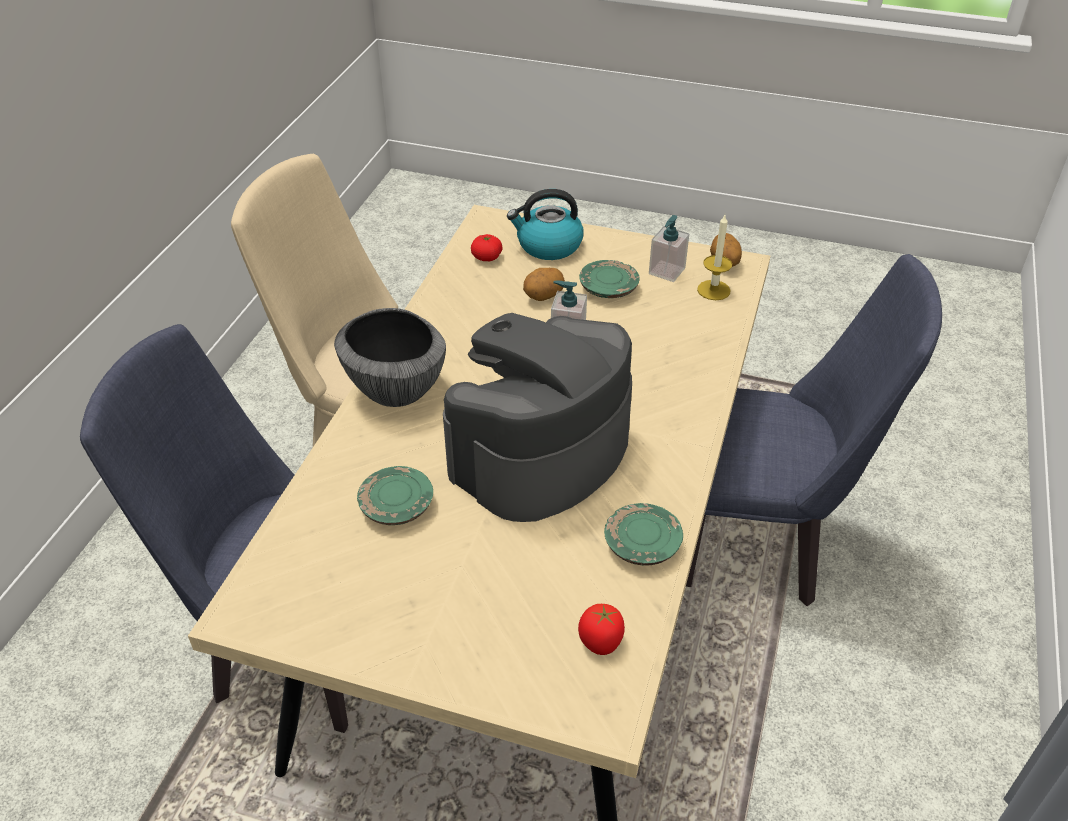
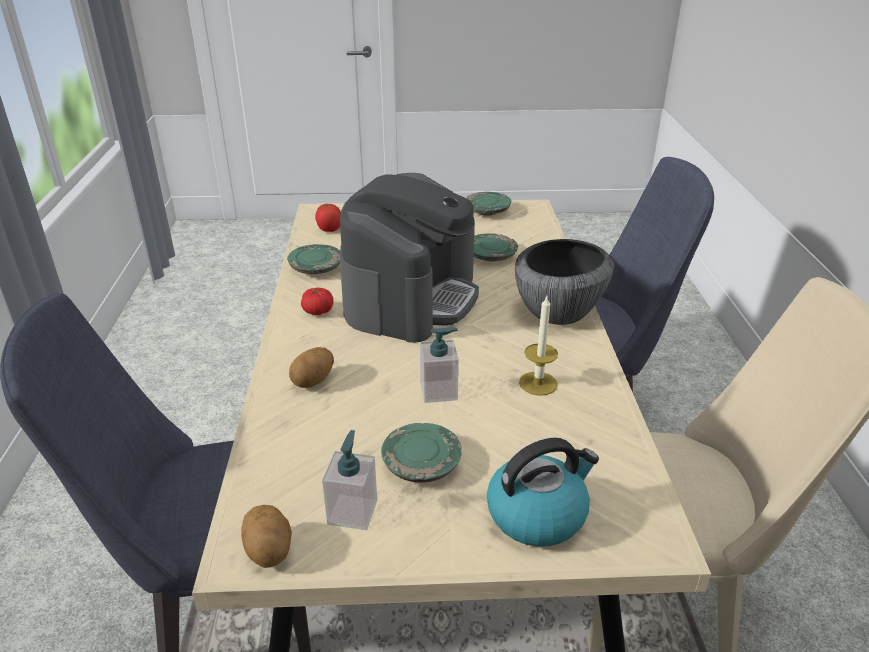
camera: 160 degrees right, 10 degrees down
(319, 624) = (487, 211): none -> green plate
(486, 257) = (602, 471): tomato -> tomato (318, 311)
(543, 296) = (493, 432): potato -> potato (313, 381)
(713, 290) = (281, 495): candle -> candle (538, 383)

